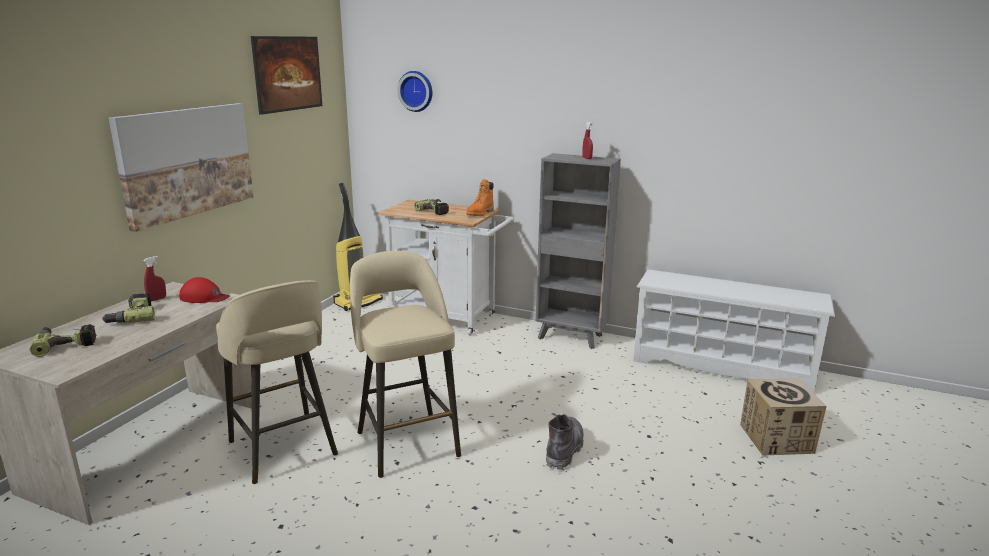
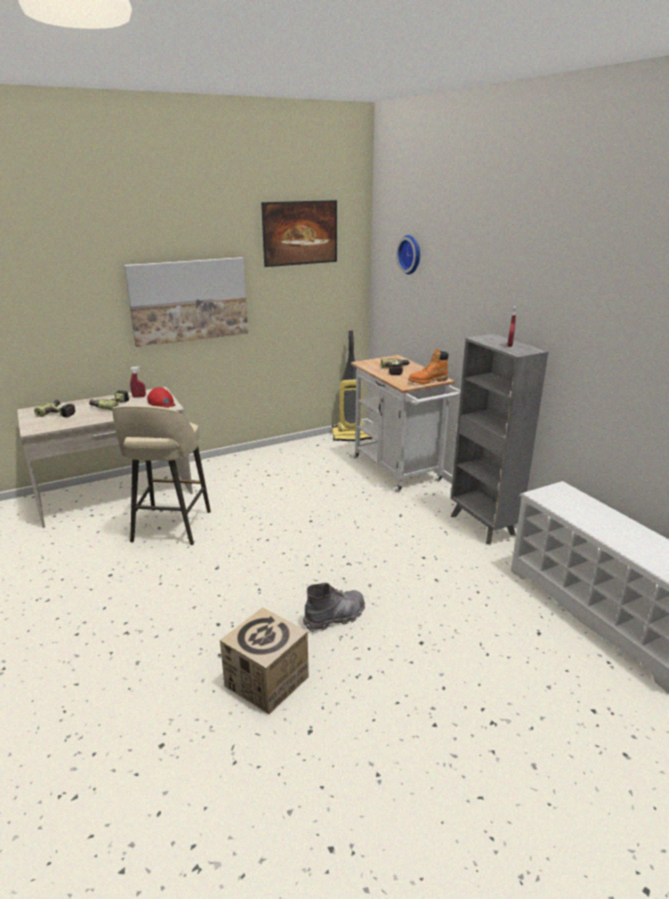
camera: 40 degrees right, 5 degrees up
(407, 442) = (241, 556): beige stool -> none
(776, 439) = (548, 713): cardboard box -> cardboard box (267, 681)

